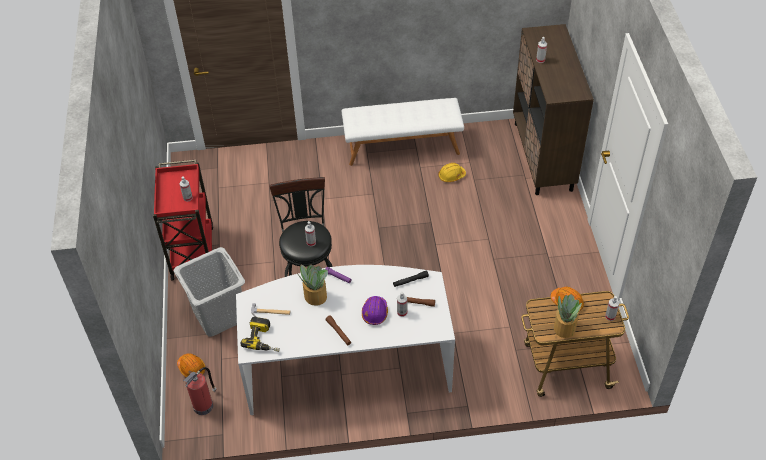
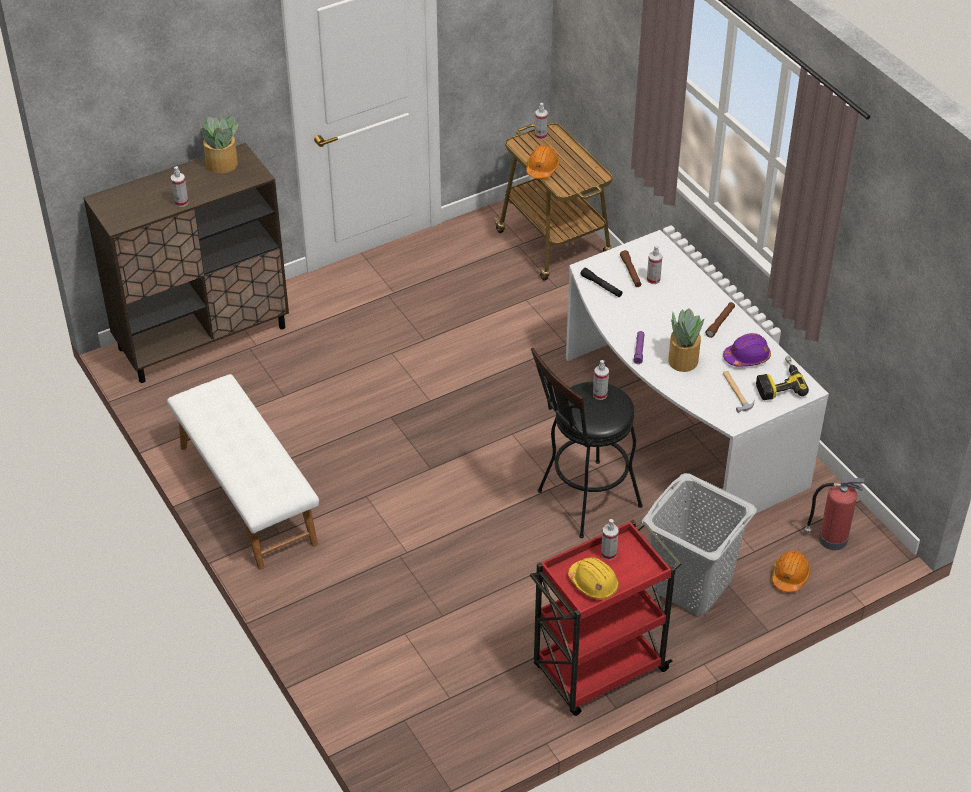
camera: 115 degrees left, 5 degrees down
(375, 313) = (670, 301): purple hard hat -> purple hard hat (747, 357)
(451, 176) = (287, 421): yellow hard hat -> yellow hard hat (593, 583)
(564, 328) = (580, 163): potted plant -> potted plant (222, 164)

